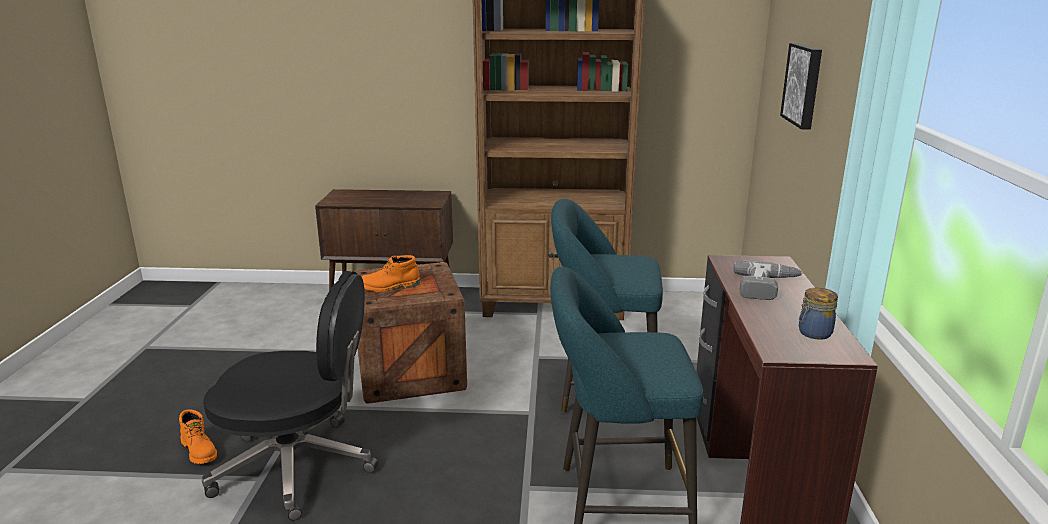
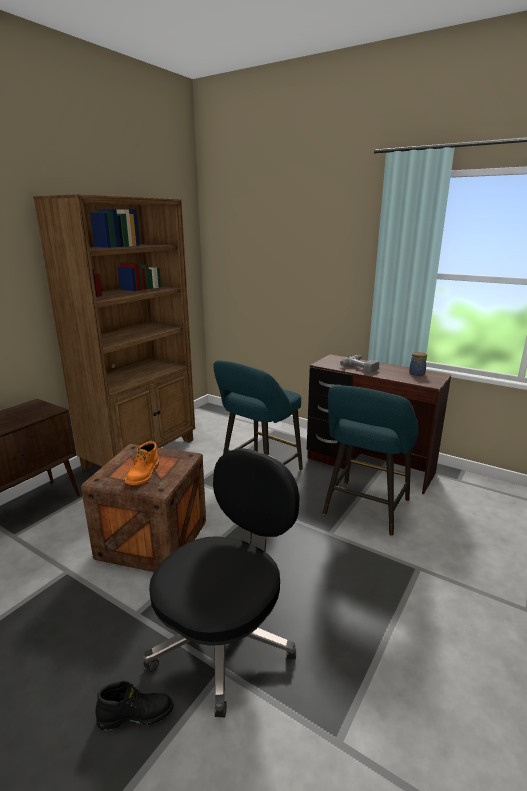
camera: 60 degrees left, 0 degrees up
(200, 450) = (136, 714): orange boot -> black boot
(804, 85) = (275, 267): picture -> none

